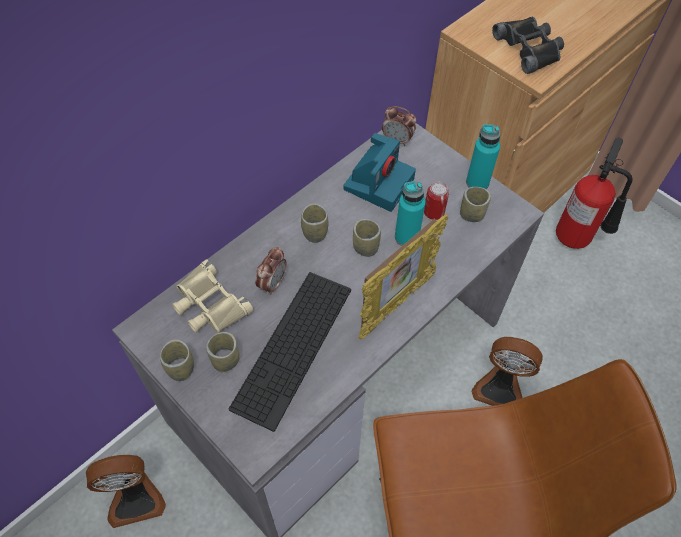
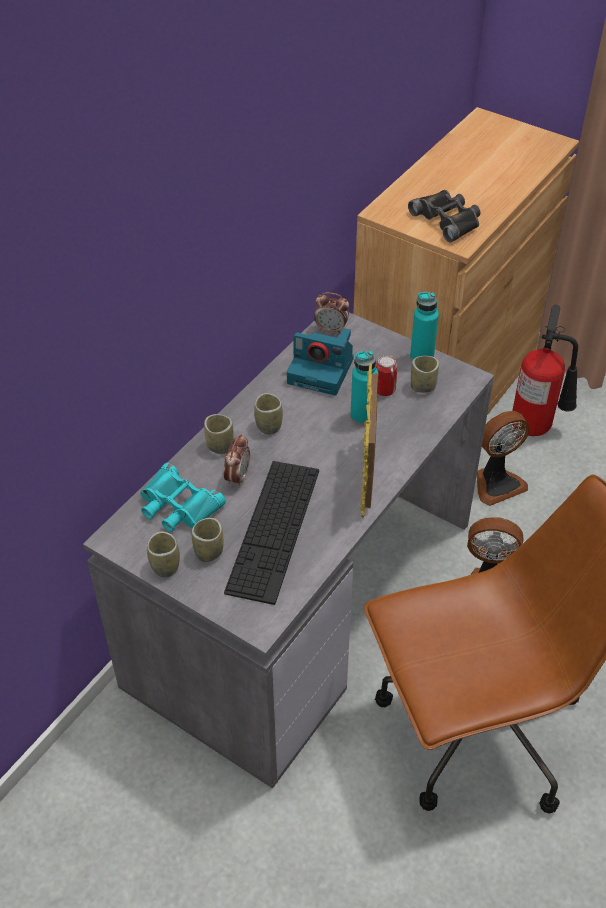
camera: 10 degrees left, 10 degrees down
(135, 498) = (102, 770): fan -> fan (496, 483)
(209, 304) = (177, 506): beige binoculars -> turquoise binoculars
(365, 247) = (324, 431): cup -> cup (220, 446)
(379, 182) = (322, 371): camera -> camera turned 90 degrees clockwise
(395, 305) = (366, 477): picture frame -> picture frame turned 150 degrees clockwise

